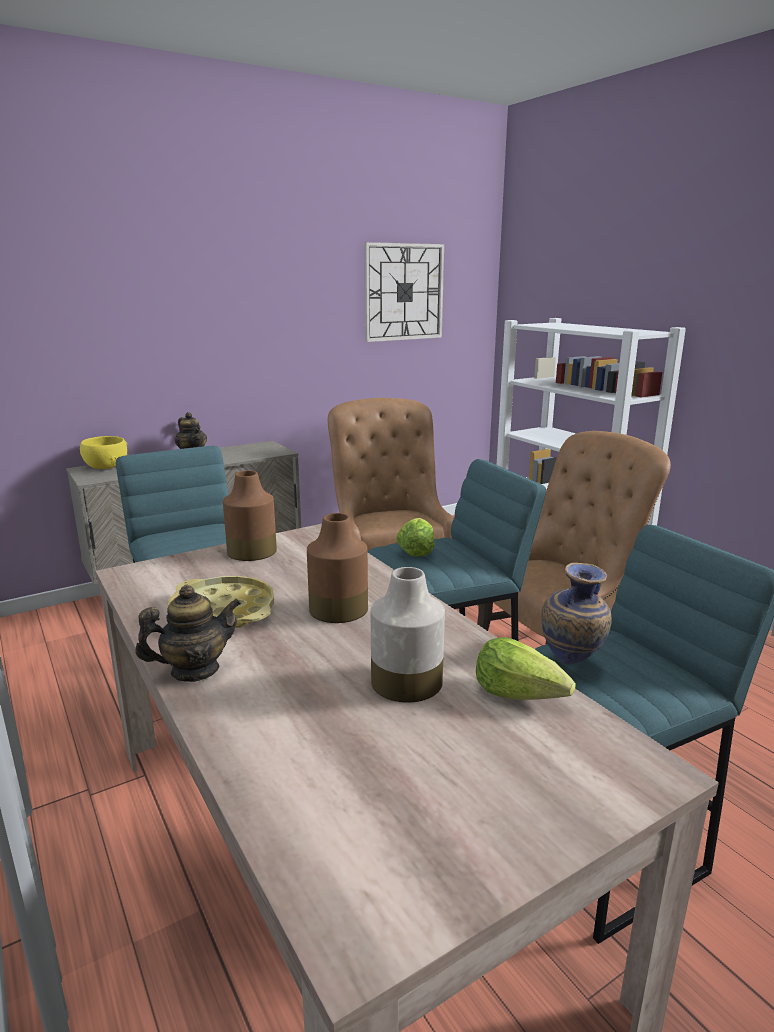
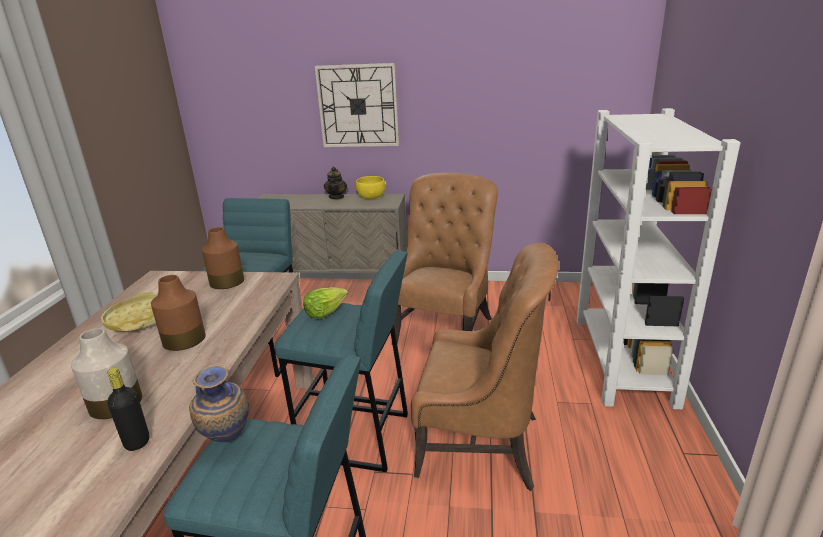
camera: 40 degrees right, 5 degrees up
(106, 467) = (279, 197): yellow bowl -> yellow bowl (371, 197)
(194, 670) = (69, 349): teapot -> none
(403, 292) = (536, 75): wall clock -> wall clock (358, 106)
(519, 693) = (137, 442): lettuce -> black bottle

